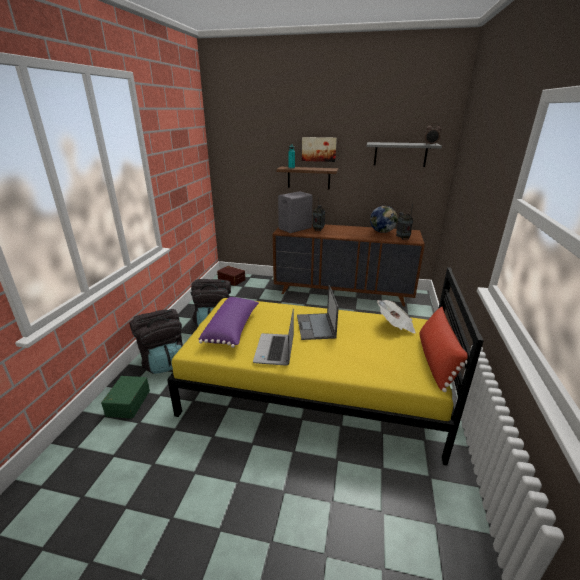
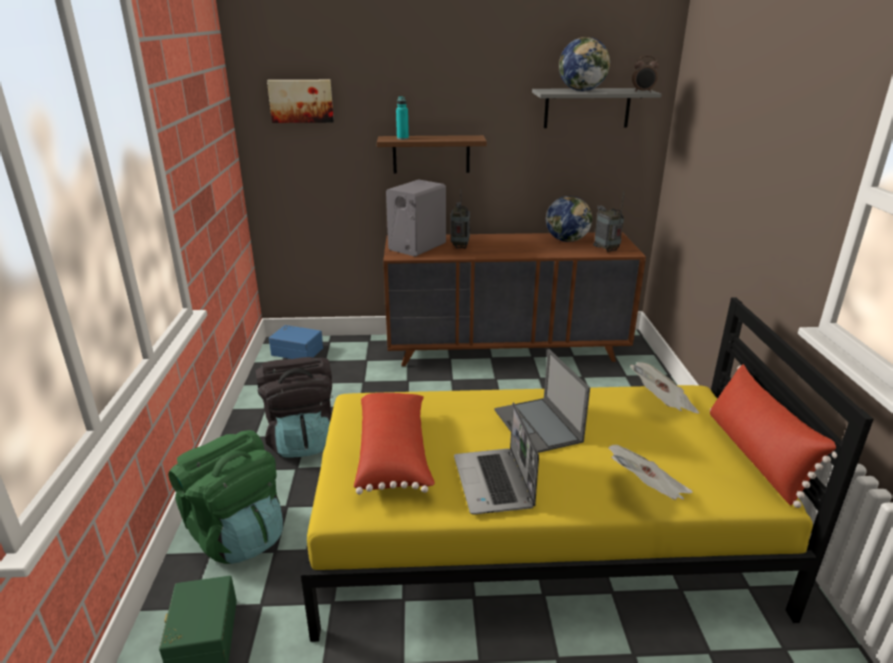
camera: 15 degrees left, 0 degrees up
(163, 361) = (237, 534): black backpack -> green backpack
(232, 280) = (298, 351): brown storage box -> blue storage box
(232, 329) = (394, 454): purple pillow -> red pillow
(319, 149) = (448, 103): picture -> picture (301, 101)
(357, 368) = (648, 491): none -> newspaper
(394, 143) = (582, 91): none -> globe

